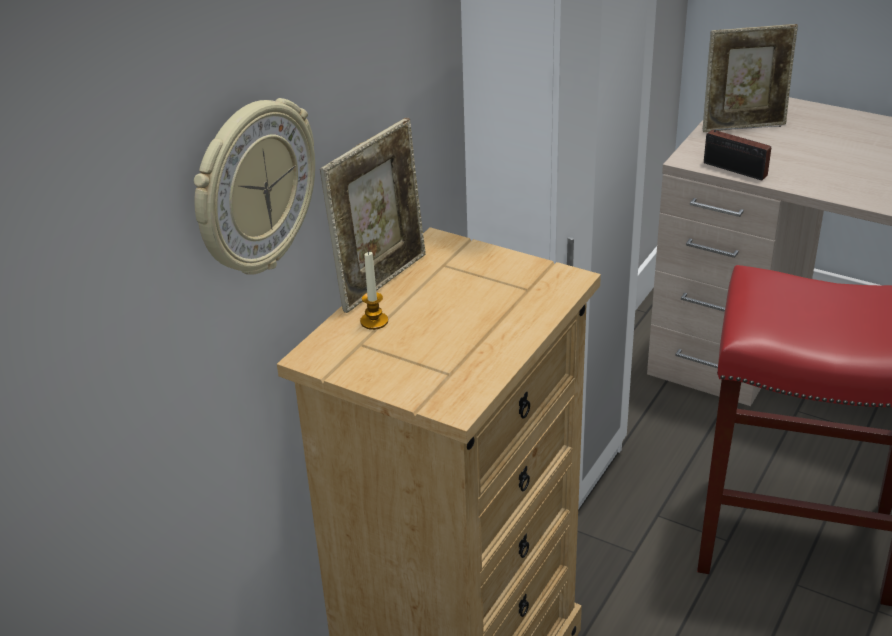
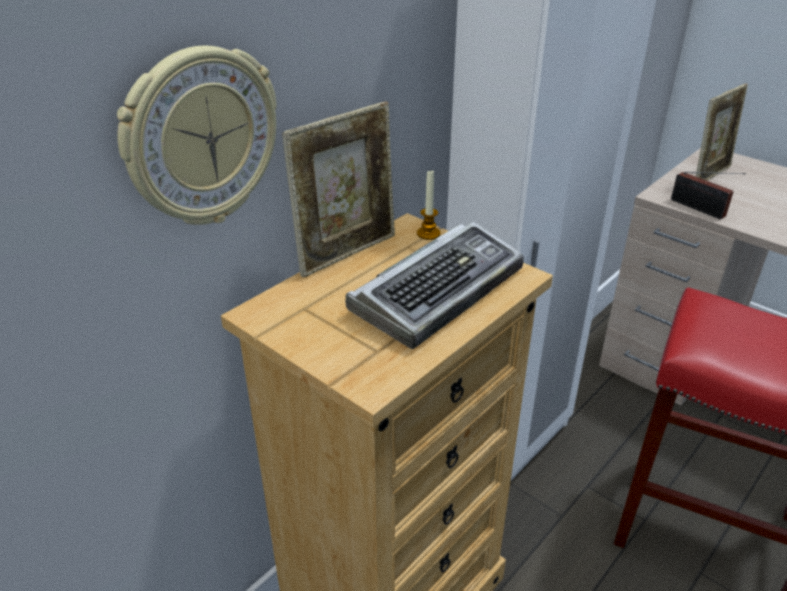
camera: 10 degrees right, 0 degrees up
(374, 321) = (325, 289): candle -> candle (428, 233)
(491, 307) = (439, 291): none -> keyboard
(743, 126) = (709, 175): picture frame -> picture frame turned 45 degrees counterclockwise

